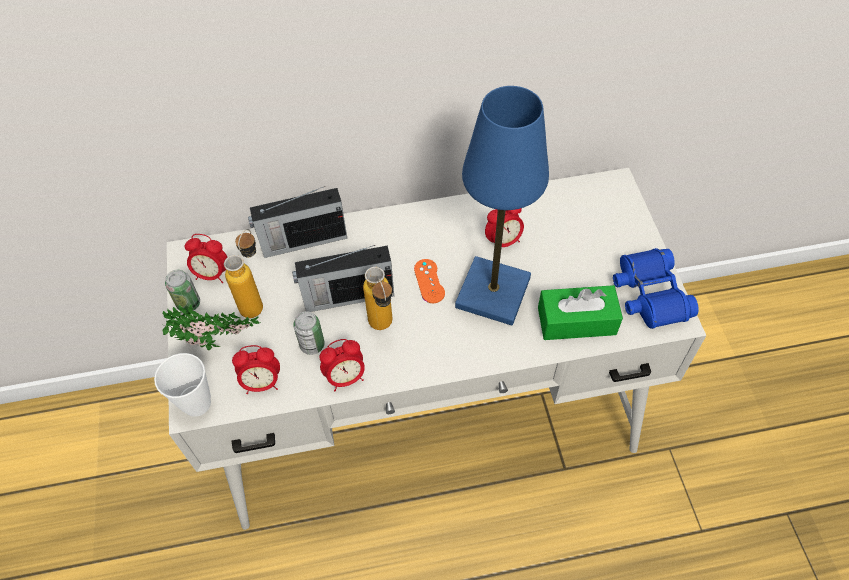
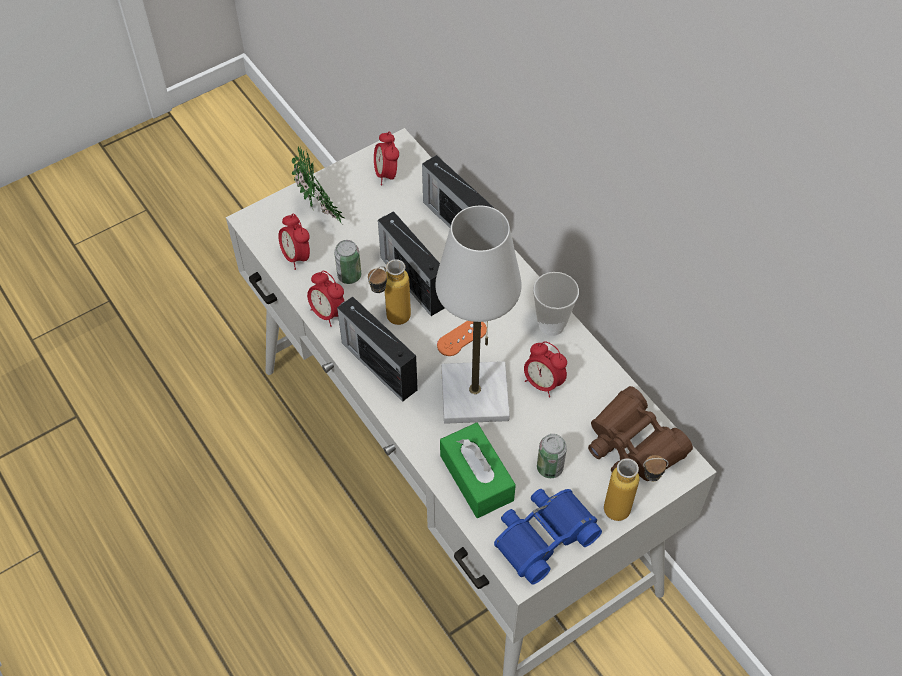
camera: 65 degrees right, 0 degrees up
(188, 303) = (349, 172): can -> can (549, 467)
(197, 404) = (259, 222): cup -> cup (551, 325)
(256, 301) = (375, 217): bottle -> bottle (628, 509)
(426, 355) = (378, 364): none -> radio
(492, 292) = (475, 394): blue table lamp -> white table lamp
(586, 206) = (633, 445): none -> brown binoculars

